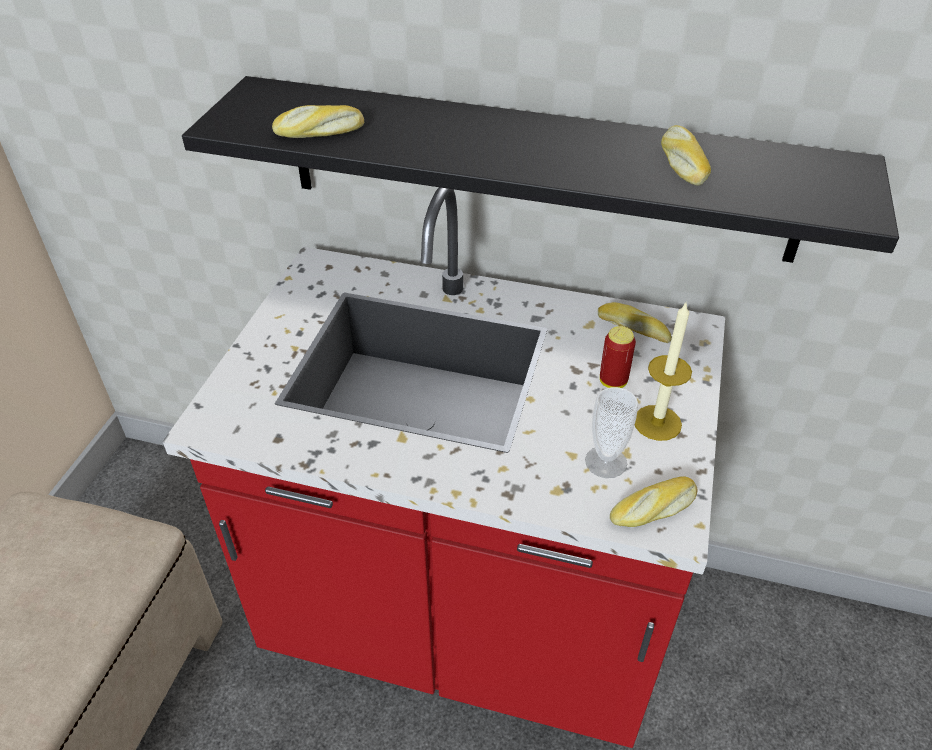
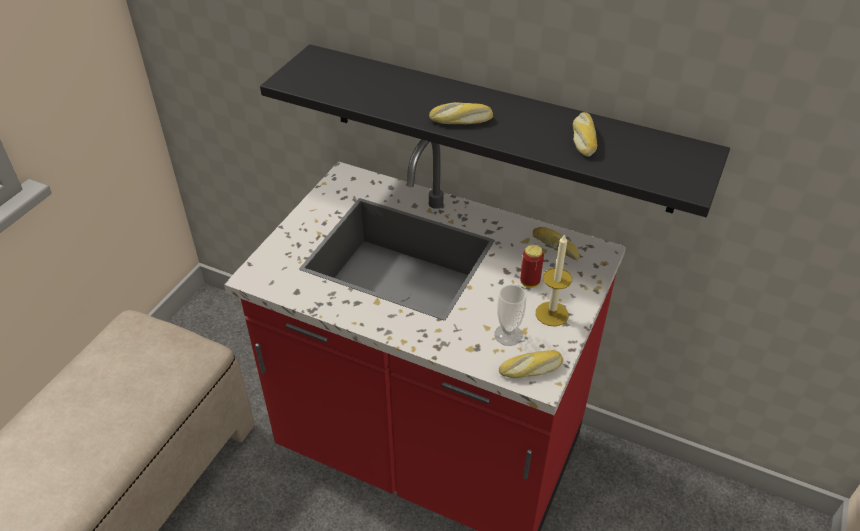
camera: 10 degrees right, 0 degrees up
(319, 132) = (348, 92): bread -> bread (461, 121)

